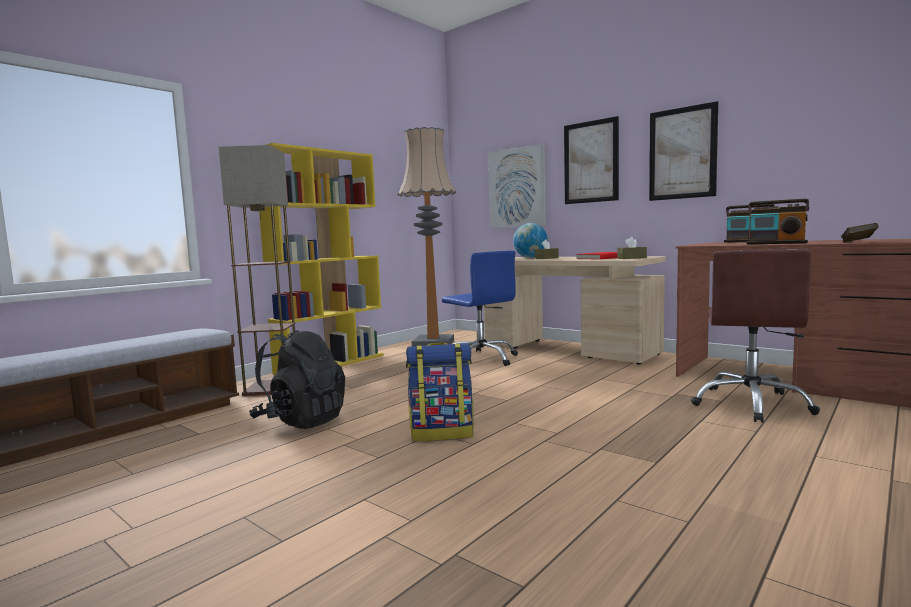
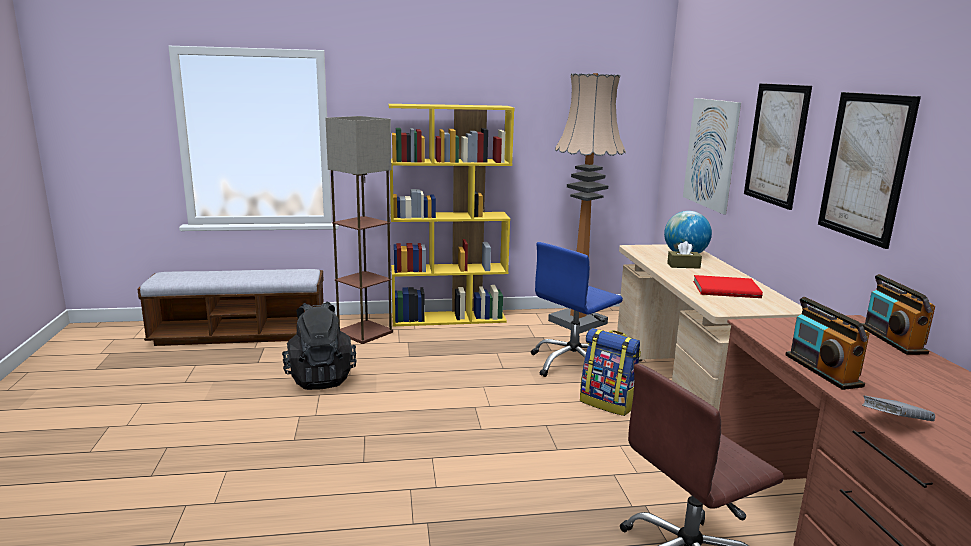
camera: 40 degrees right, 10 degrees up
(442, 433) = (368, 439): backpack -> backpack (608, 403)
(481, 359) = (572, 364): blue office chair -> blue office chair turned 45 degrees clockwise
(631, 258) = (742, 305): brown tissue box -> none
(858, 242) = (894, 422): brown book -> grey book

